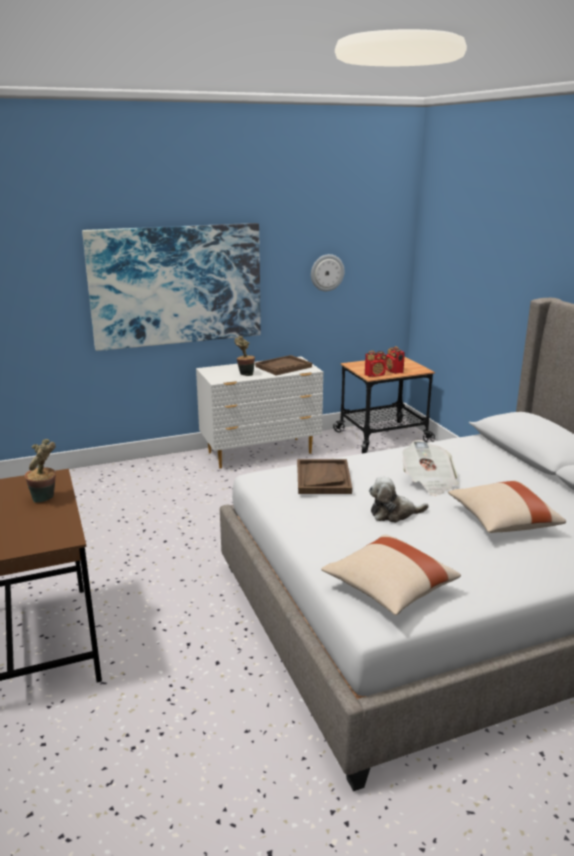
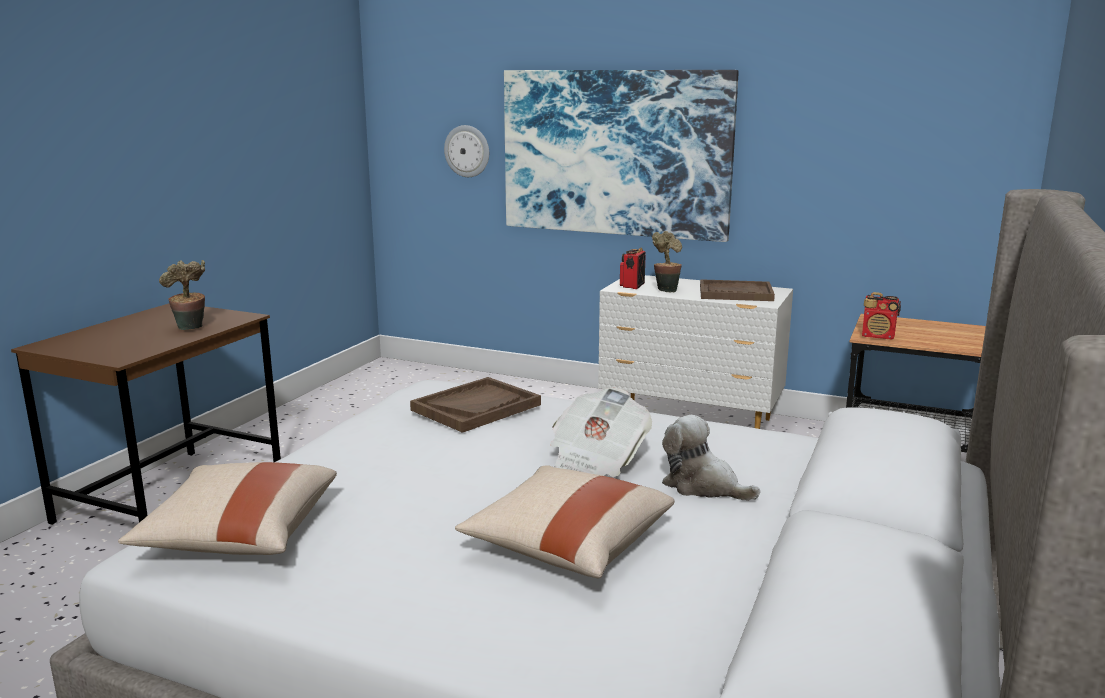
camera: 45 degrees right, 5 degrees down
(327, 272) = (854, 158): wall clock -> wall clock (467, 151)
(393, 513) = (460, 473): plush toy -> plush toy (703, 486)
(394, 371) = (923, 339): radio -> radio (632, 286)

